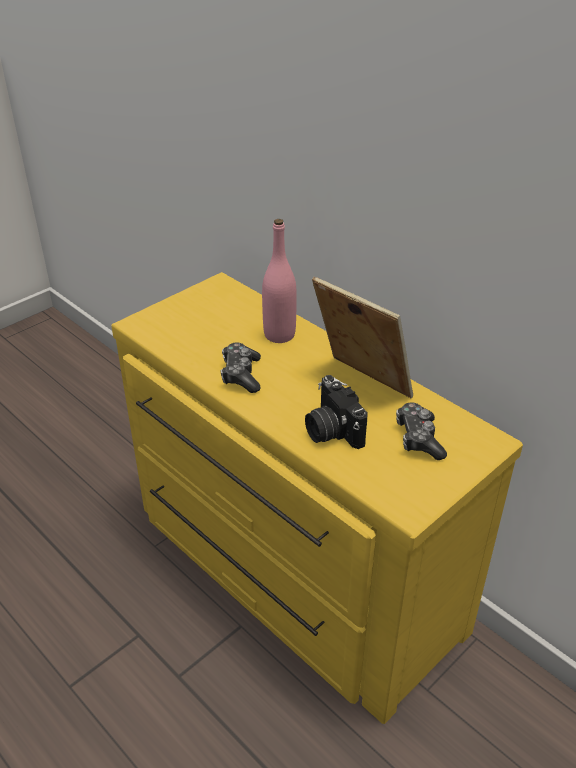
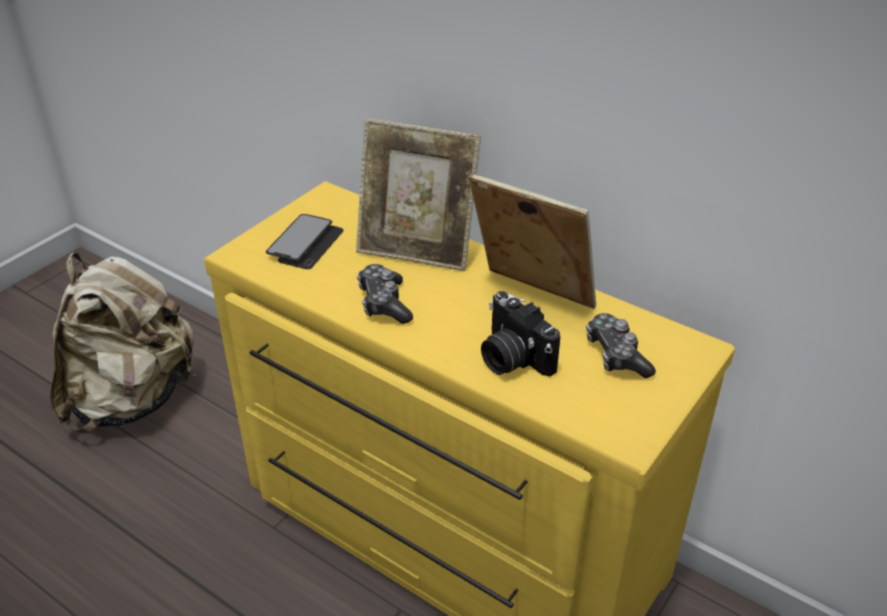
camera: 10 degrees left, 0 degrees up
(68, 430) = (132, 398): none -> beige backpack
(192, 321) = (305, 243): none -> phone
(279, 335) = (417, 250): pink bottle -> picture frame

